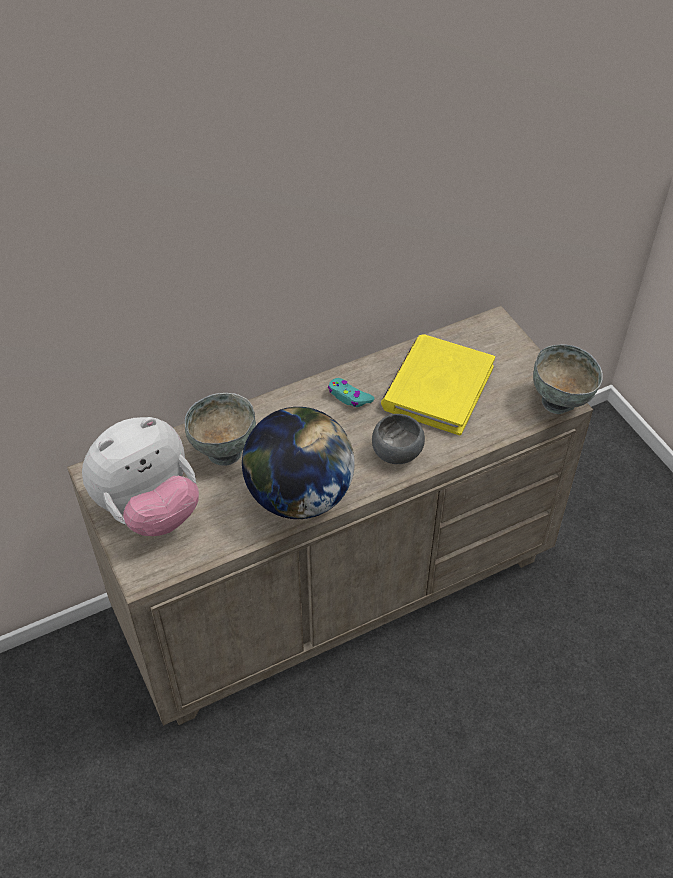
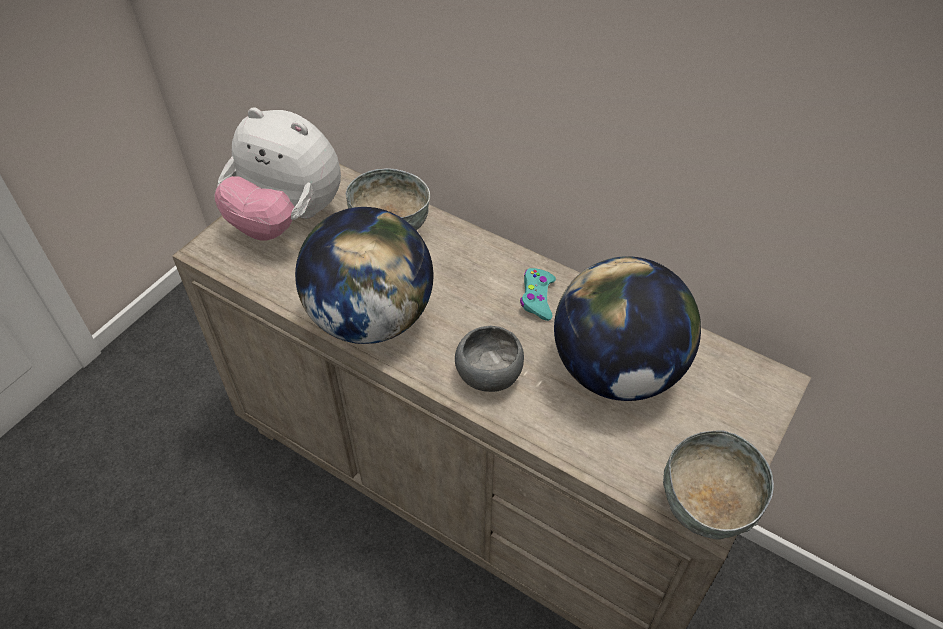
camera: 60 degrees right, 0 degrees up
(437, 387) = (617, 371): yellow book -> globe

